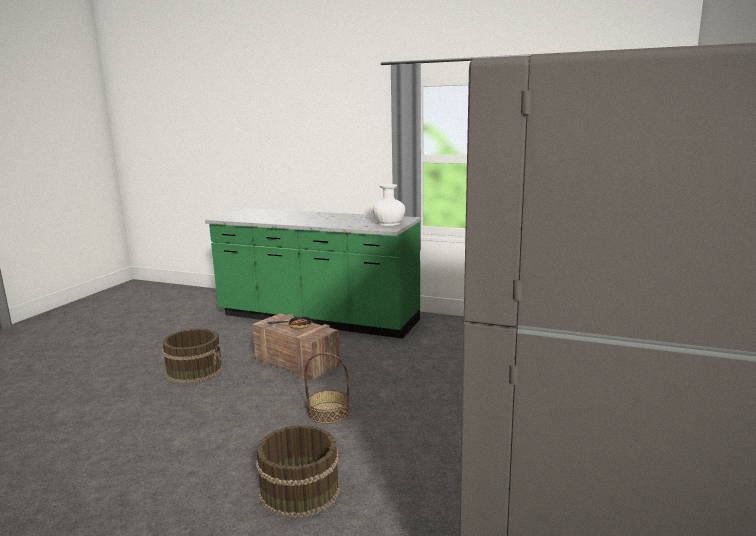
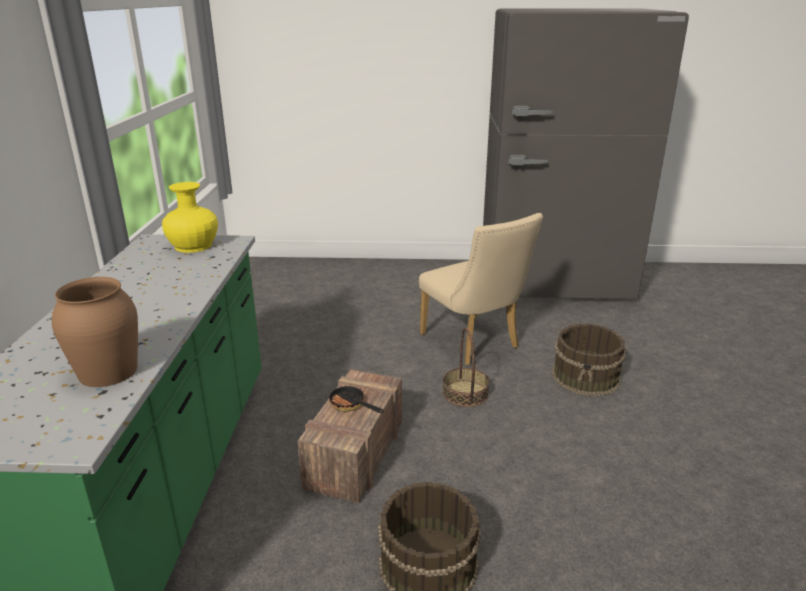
camera: 110 degrees left, 10 degrees up
(260, 218) = (107, 372): none -> brown vase
(389, 223) = (193, 246): white vase -> yellow vase
(409, 437) = (474, 343): none -> beige chair

